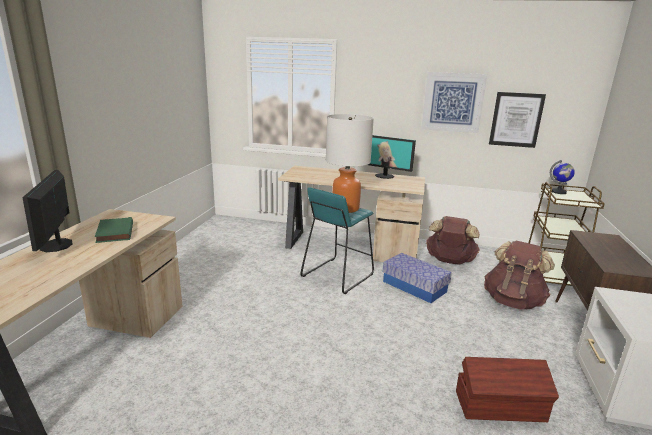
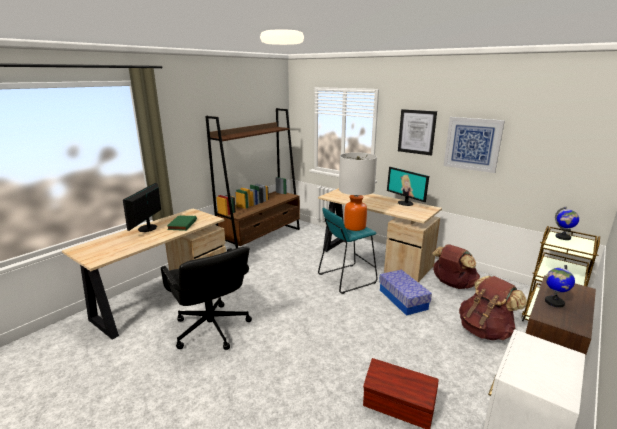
camera: 25 degrees right, 0 degrees up
(194, 246) = (261, 239): none -> brown bookcase
(204, 381) = (211, 329): none -> black office chair
(516, 119) = (533, 163): picture -> picture (416, 132)
(605, 253) = (554, 302): none -> globe

